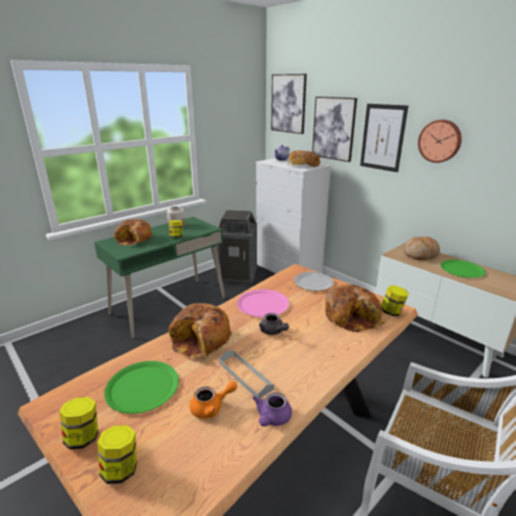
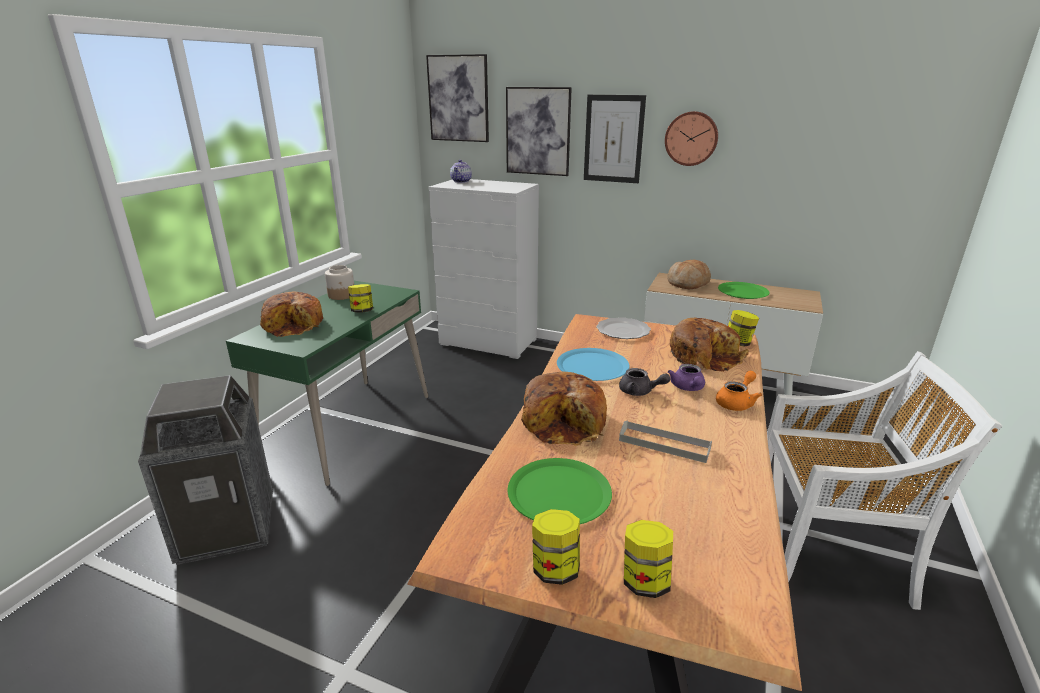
camera: 25 degrees left, 0 degrees up
(211, 407) = (667, 486): orange teapot -> orange teapot (736, 402)
(238, 274) = (422, 362): trash can -> trash can (228, 527)
(263, 304) = (592, 366): pink plate -> blue plate
(272, 418) = (742, 476): purple teapot -> purple teapot (688, 388)
(303, 165) = (503, 186): bread -> none

